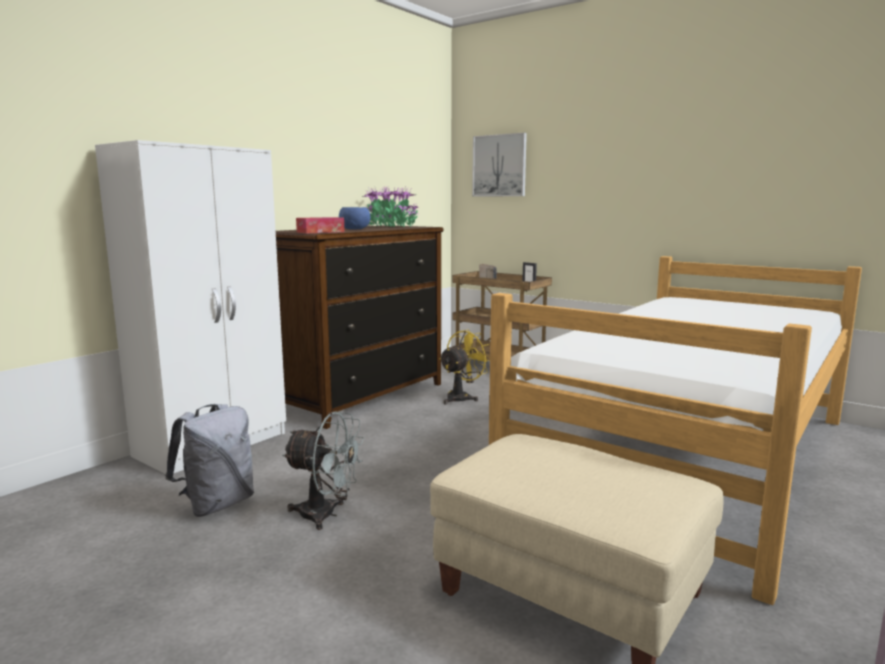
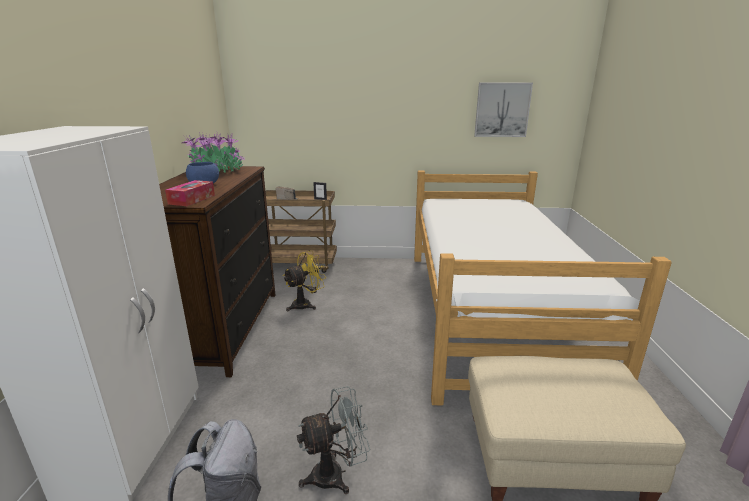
camera: 35 degrees left, 10 degrees up
(462, 397) = (306, 304): yellow fan -> yellow fan turned 45 degrees clockwise
(499, 165) = (276, 100): picture -> picture (502, 110)

